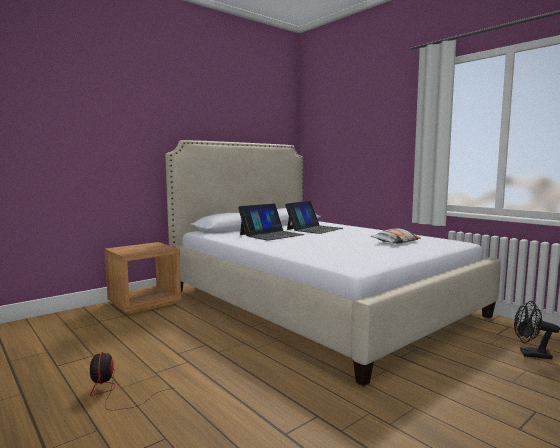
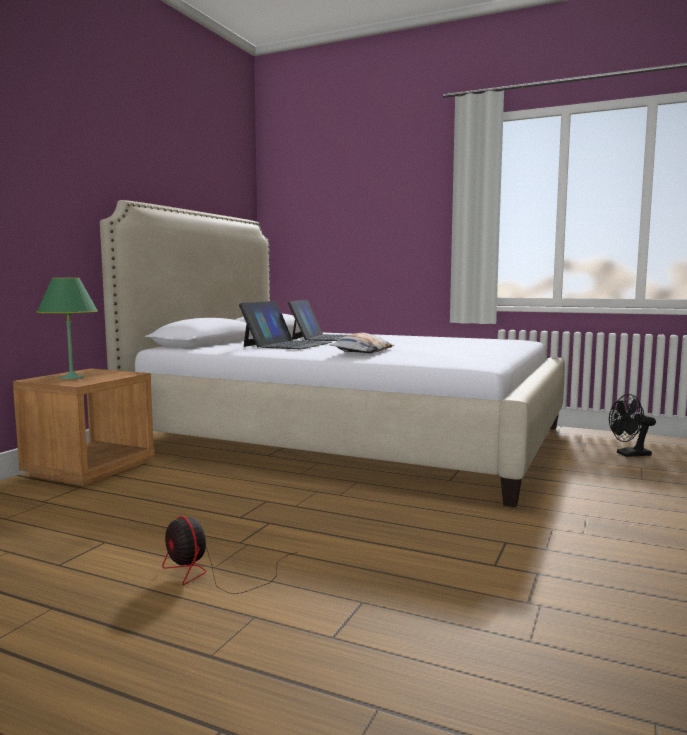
camera: 25 degrees left, 0 degrees up
(134, 248) = (71, 377): none -> green table lamp
(395, 241) = (457, 343): pillow -> pillow (362, 352)

